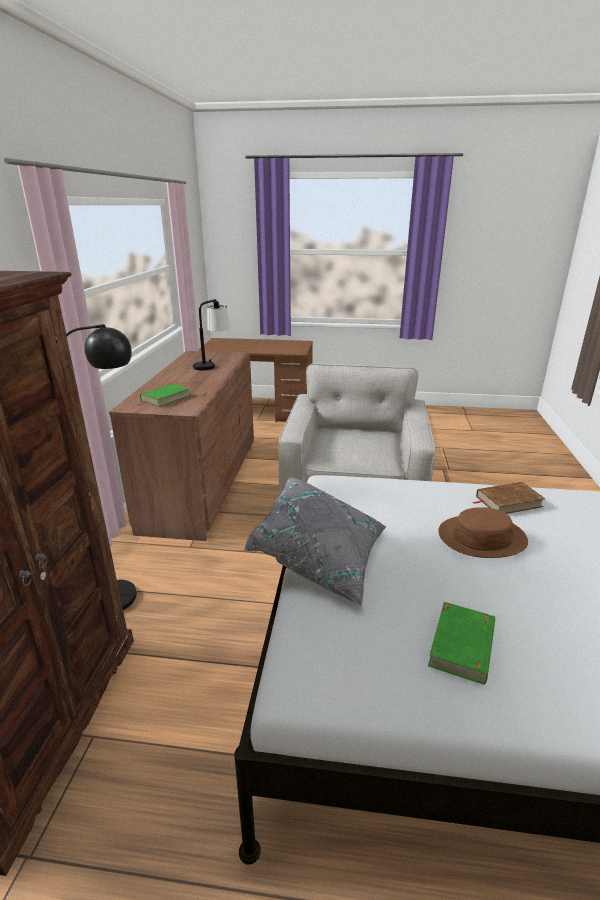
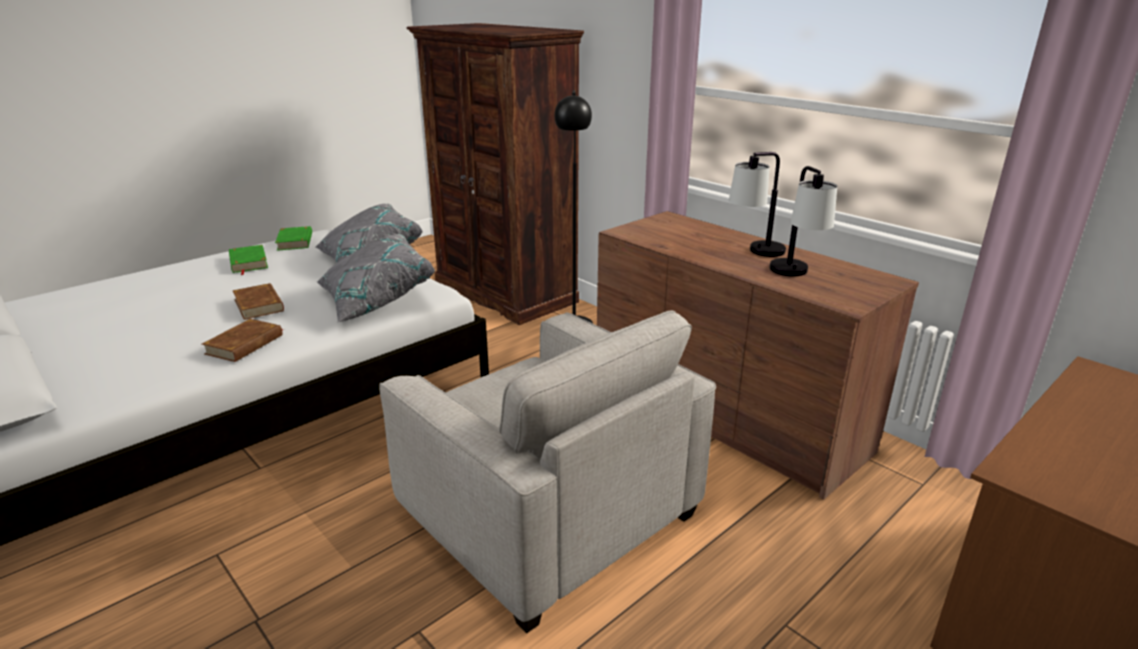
camera: 130 degrees right, 0 degrees up
(165, 398) = (675, 231): green book -> green book (295, 241)
(187, 375) = (755, 254): none -> table lamp
(380, 496) = (375, 299): none -> grey pillow
(481, 537) = (259, 305): brown hat -> brown book

